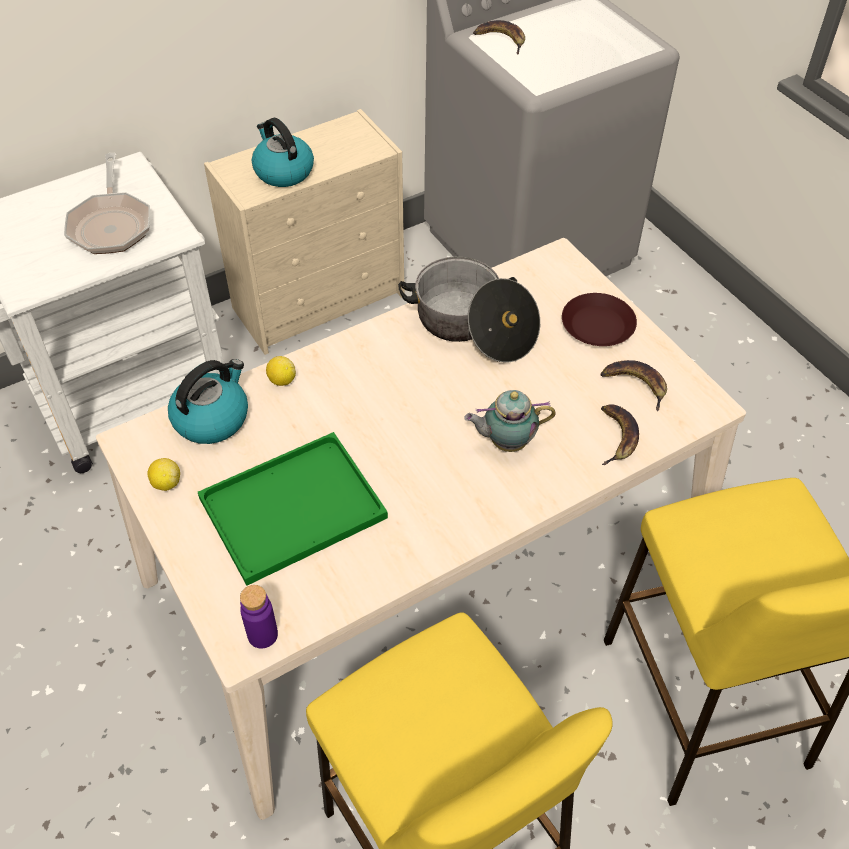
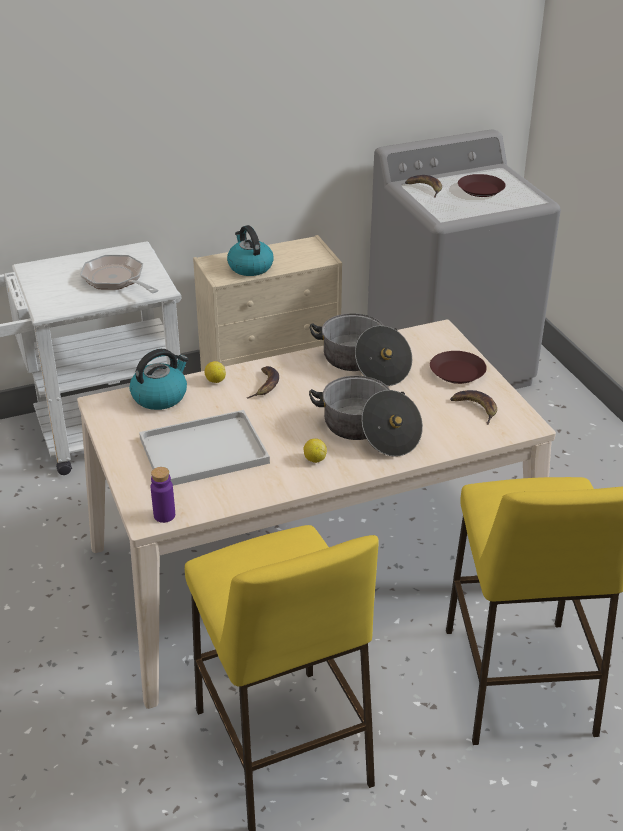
camera: 10 degrees right, 15 degrees down
(111, 224) = (116, 280): frying pan -> frying pan turned 135 degrees clockwise
(166, 483) = (119, 428): lemon -> lemon (314, 459)
(295, 505) = (206, 449): green tray -> white tray
(506, 442) = (368, 431): teapot -> cooking pot
(574, 35) = (481, 190): none -> brown plate
(617, 437) = (452, 436): banana -> banana (265, 385)

